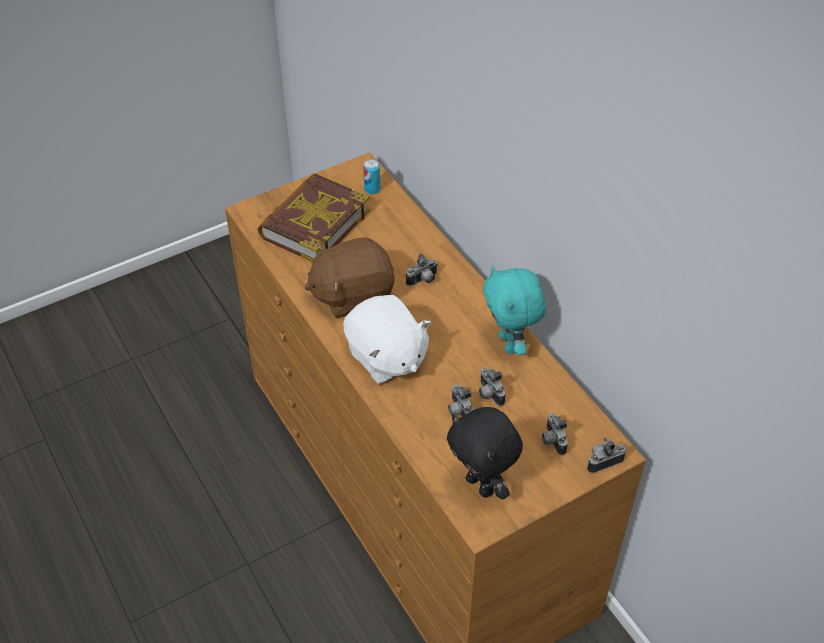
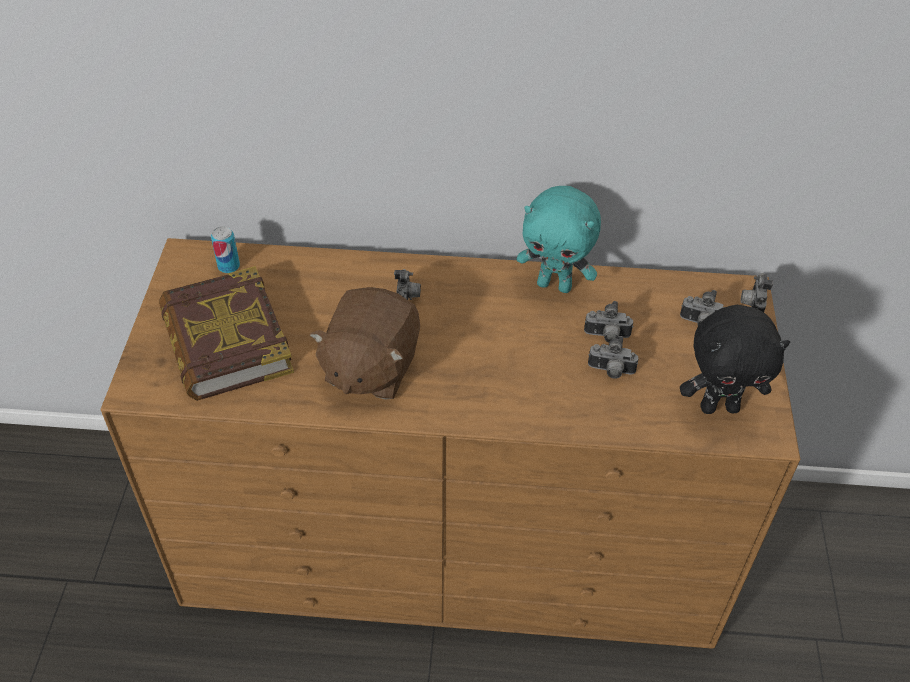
camera: 55 degrees left, 0 degrees up
(386, 357) = (488, 388): white plush toy -> none

